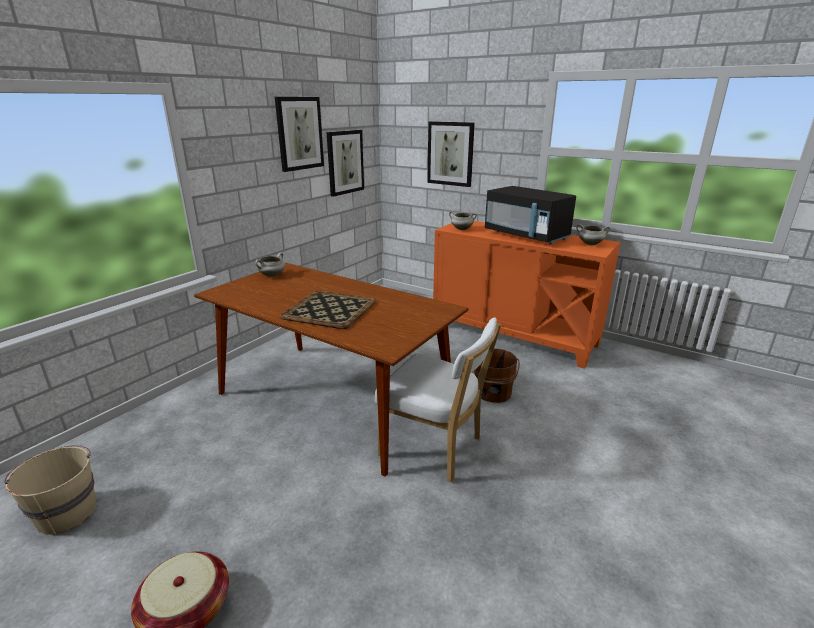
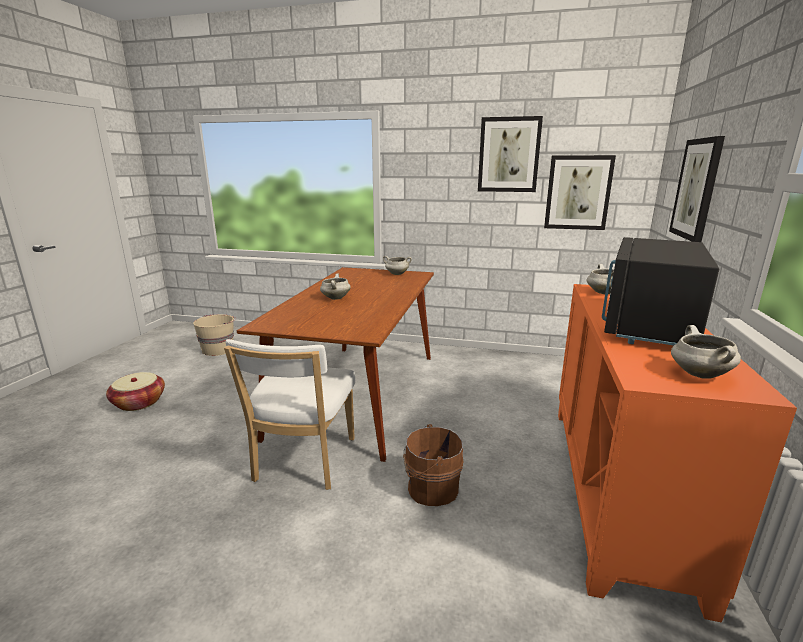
camera: 70 degrees right, 5 degrees down
(329, 310) = (335, 298): tray -> white cooking pot

